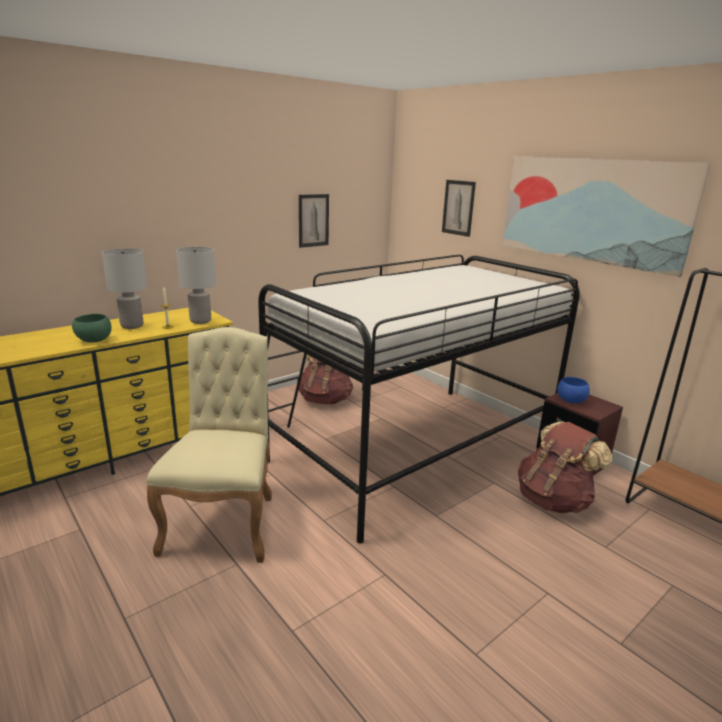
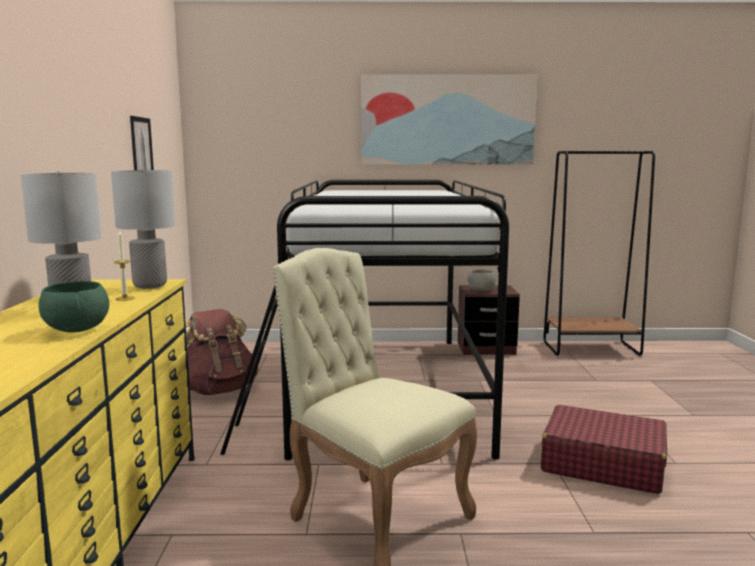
camera: 50 degrees left, 10 degrees down
(415, 603) = (602, 464): none -> red suitcase
(458, 208) = (294, 132): picture -> none
(554, 500) = (527, 372): brown backpack -> none
(570, 401) = (481, 291): blue bowl -> grey bowl

